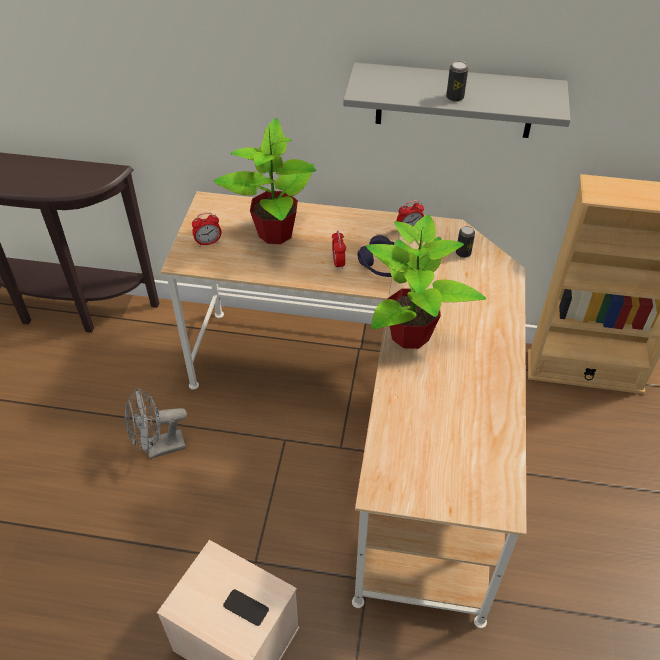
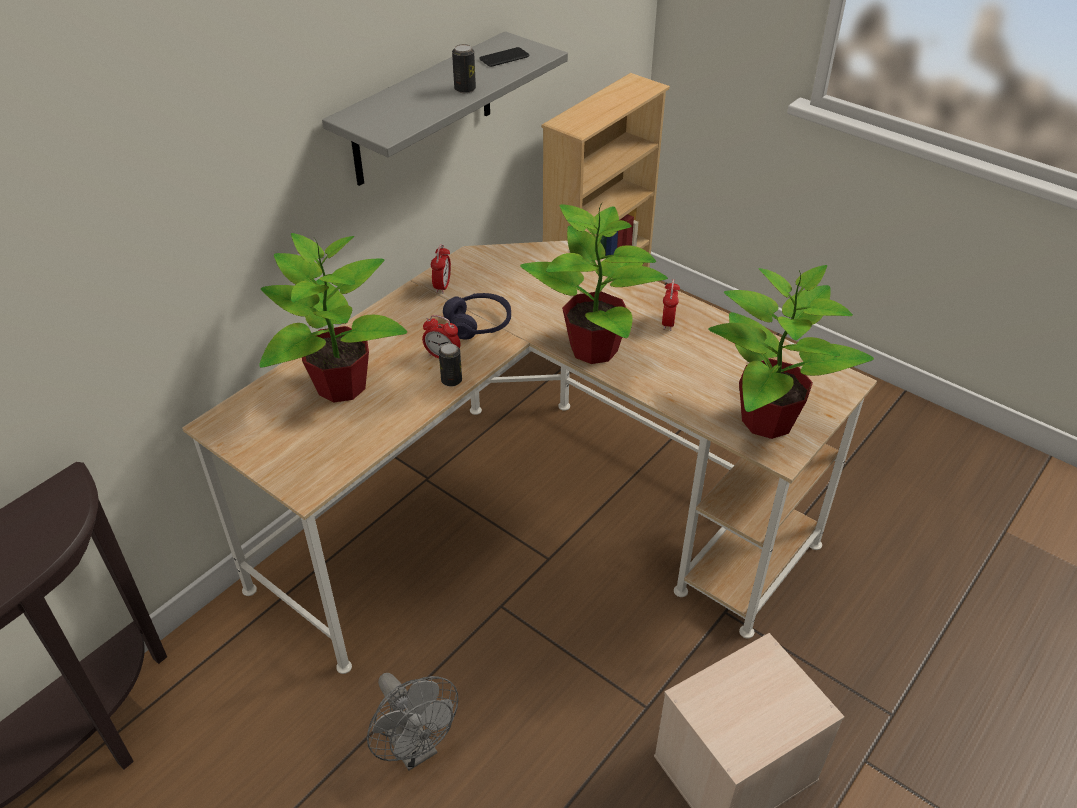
camera: 60 degrees left, 5 degrees down
(159, 448) = (415, 748): grey fan -> grey fan turned 45 degrees counterclockwise
(208, 242) = (296, 451): alarm clock -> alarm clock (668, 322)
(246, 607) = (772, 689): phone -> phone (504, 58)
(410, 468) = (765, 420): none -> potted plant
(463, 253) = (512, 266): can -> can (451, 380)

